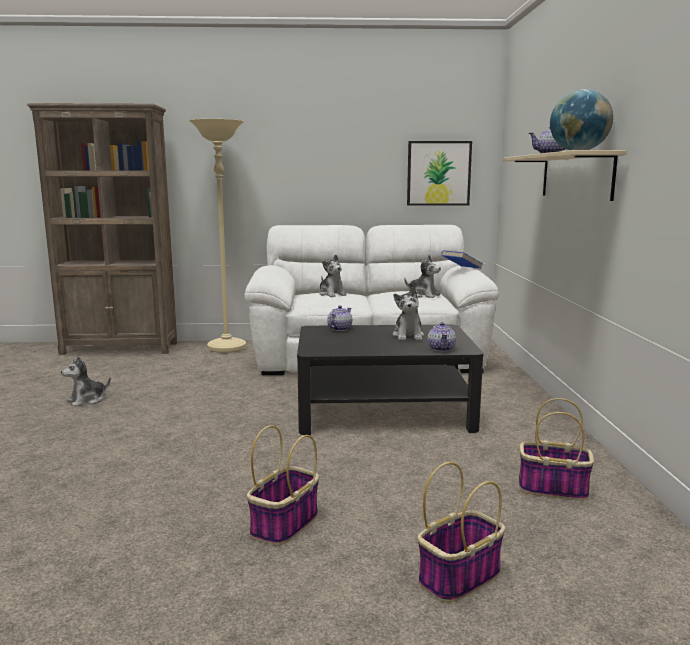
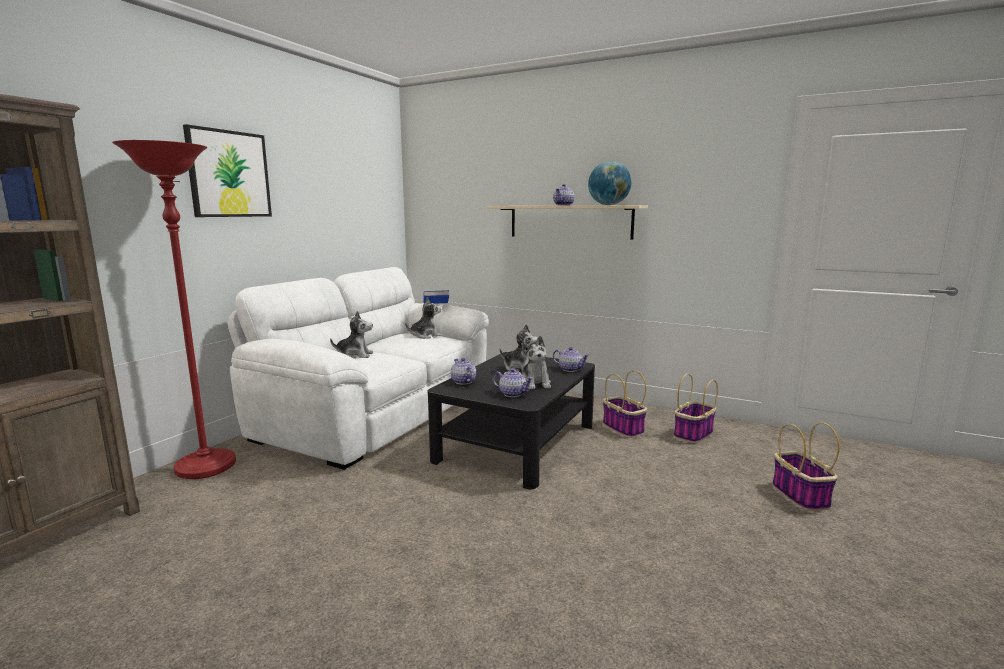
camera: 60 degrees left, 0 degrees up
(87, 400) = (233, 619): plush toy -> plush toy (535, 383)
(227, 348) = (206, 467): beige floor lamp -> red floor lamp
(284, 525) = (712, 540): basket -> basket (624, 428)
(331, 344) = (512, 394): none -> teapot
(438, 173) = (367, 218): picture -> picture (229, 174)

